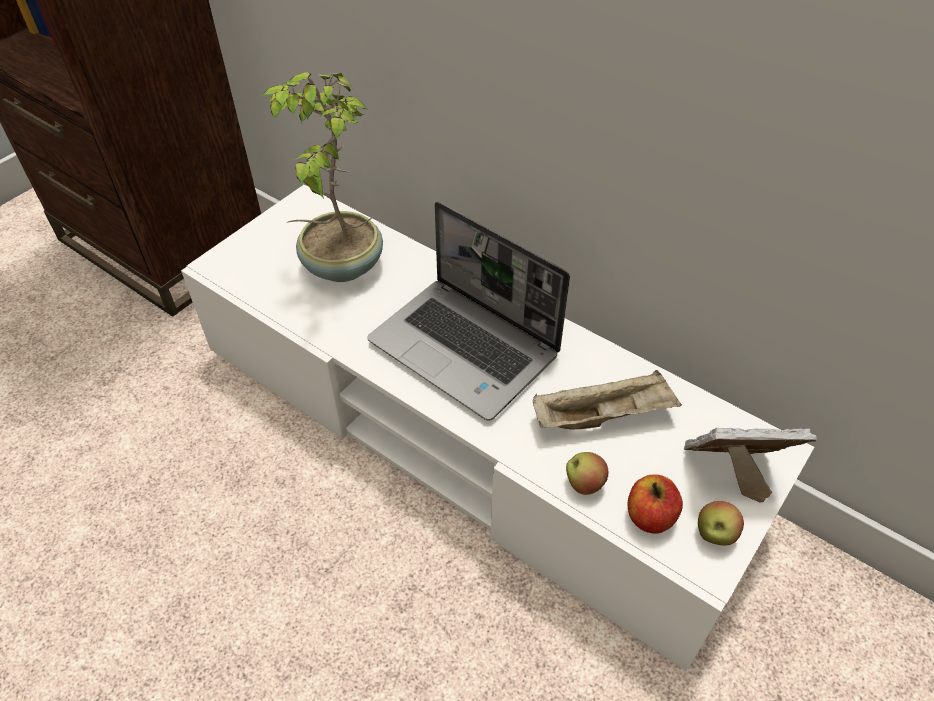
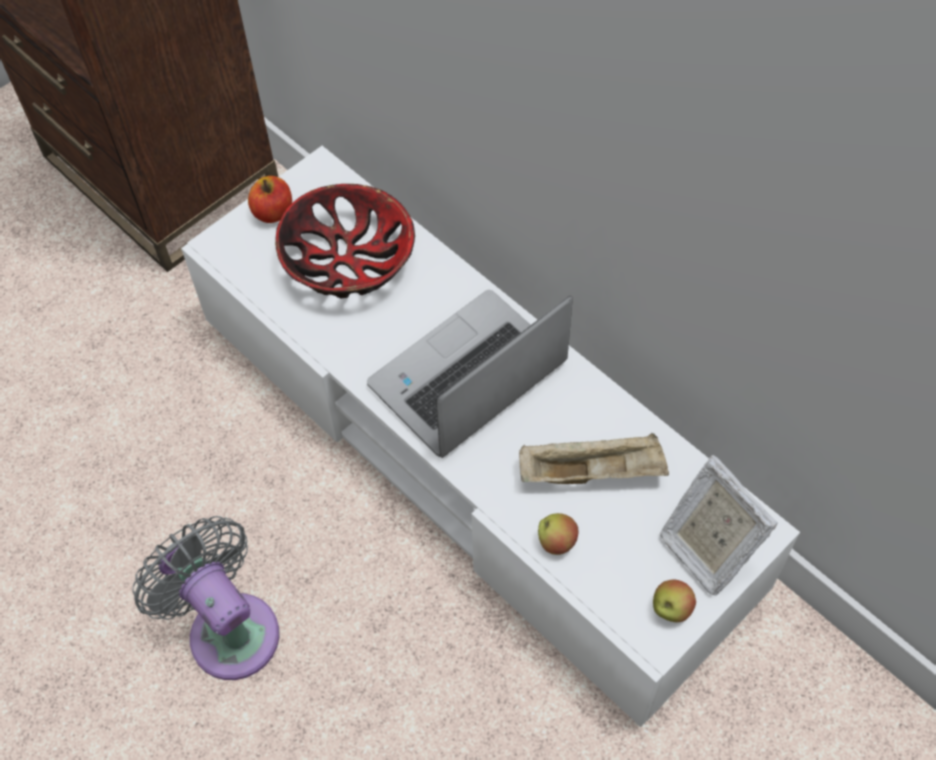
camera: 10 degrees right, 10 degrees up
(251, 628) = (228, 628): none -> grey fan
(340, 266) = (349, 261): potted plant -> bowl
(466, 349) = (467, 378): laptop -> laptop turned 90 degrees clockwise
(650, 516) = (613, 583): apple -> apple (273, 212)
(731, 472) = (706, 548): picture frame -> picture frame turned 135 degrees counterclockwise

